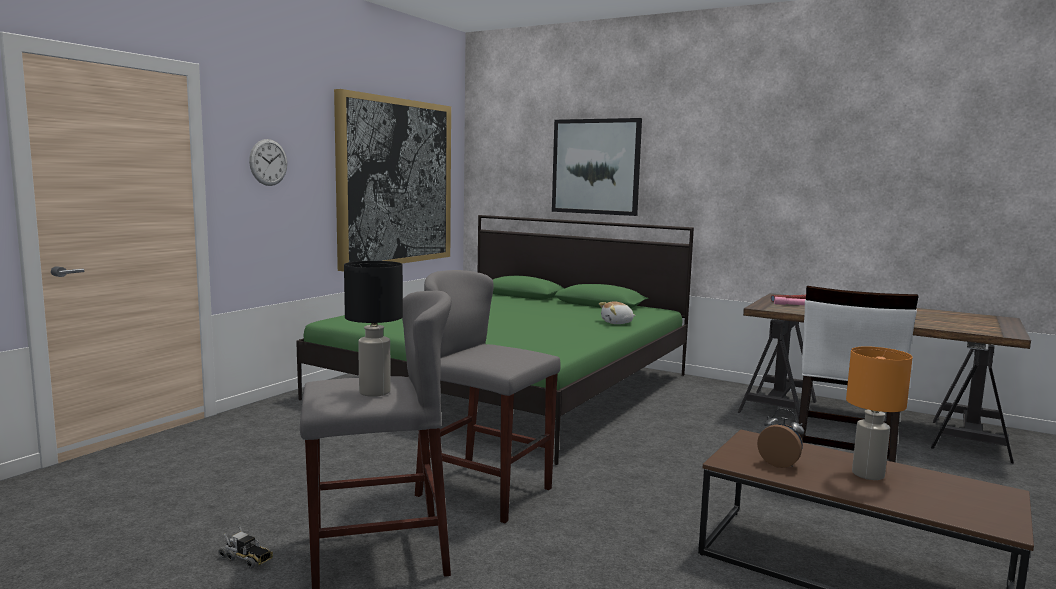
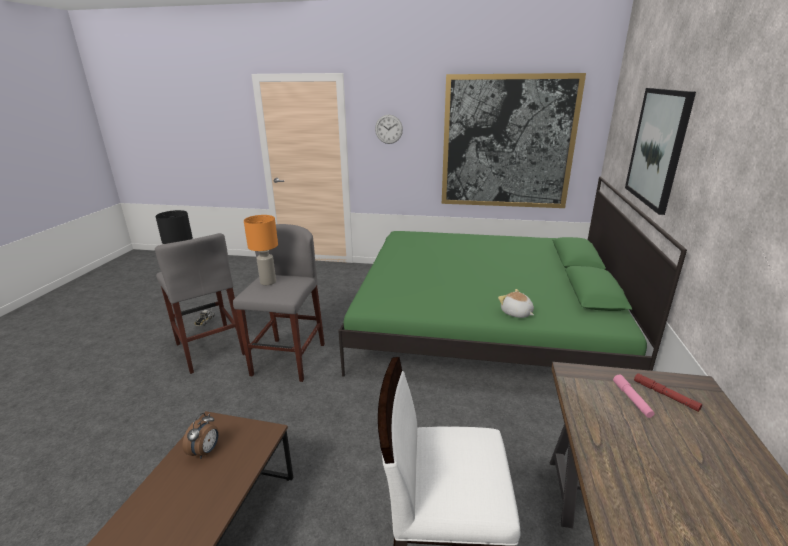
camera: 70 degrees right, 15 degrees up
(868, 475) = (182, 511): orange table lamp -> orange table lamp (267, 282)

